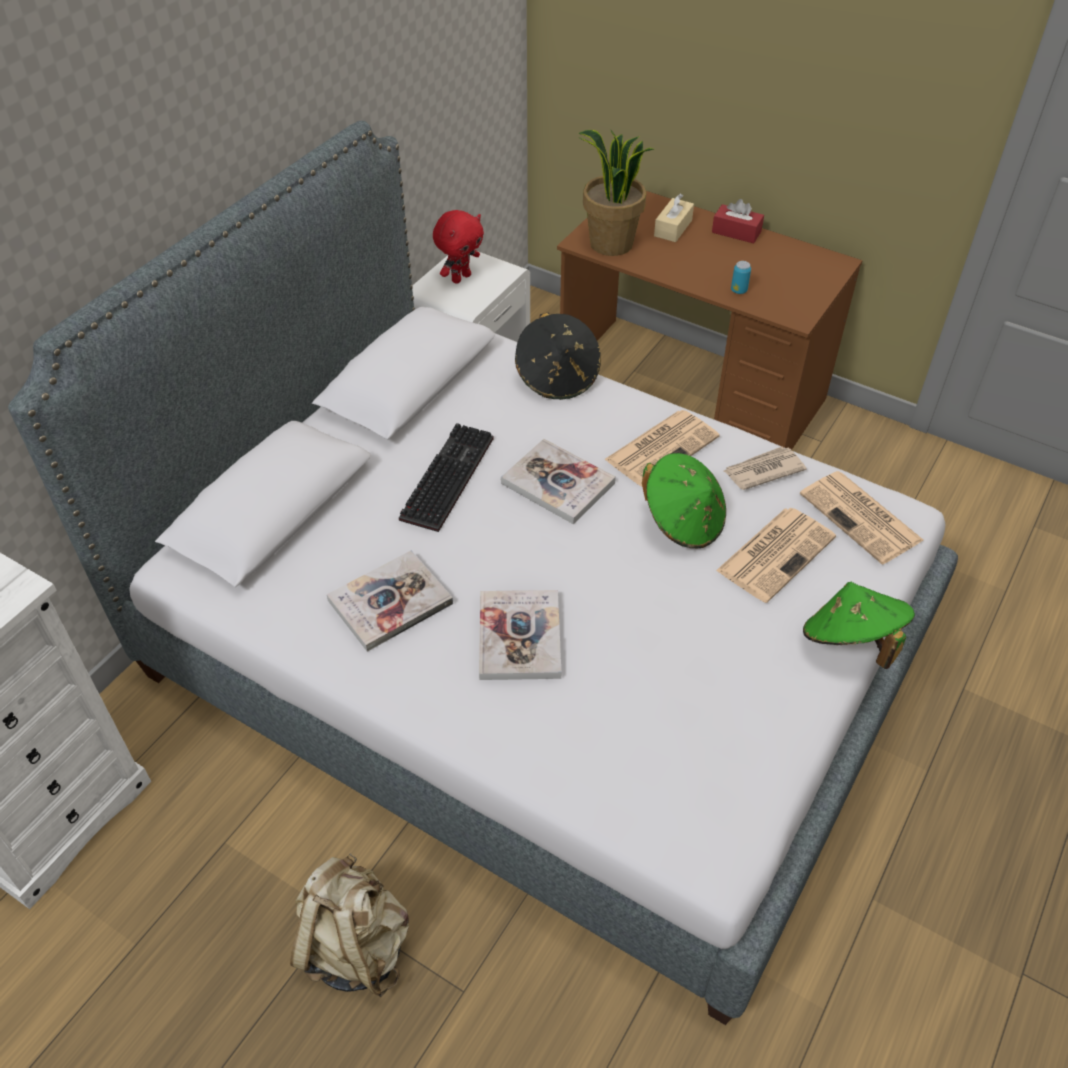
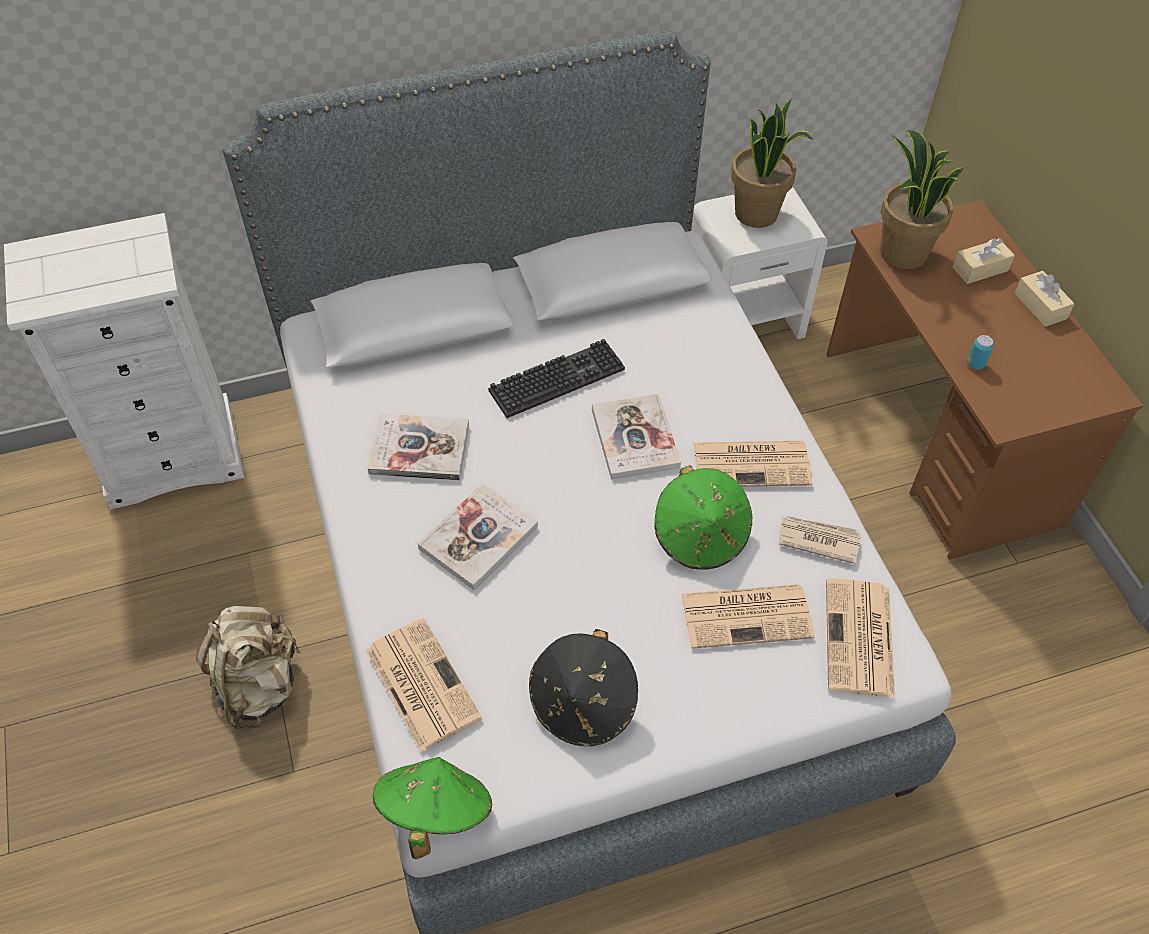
camera: 40 degrees right, 5 degrees up
(460, 277) = (757, 214): red plush toy -> potted plant
(558, 377) = (732, 349): black hat -> black hat (583, 704)
(601, 779) = (421, 683): none -> newspaper
(736, 232) = (1040, 306): red tissue box -> beige tissue box
(850, 642) = (724, 730): green hat -> green hat (434, 812)

